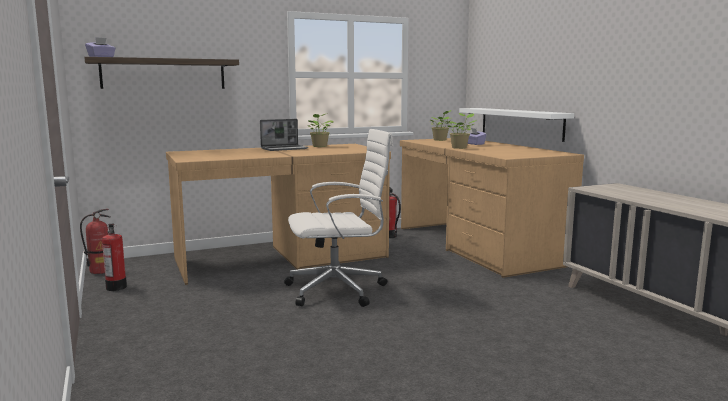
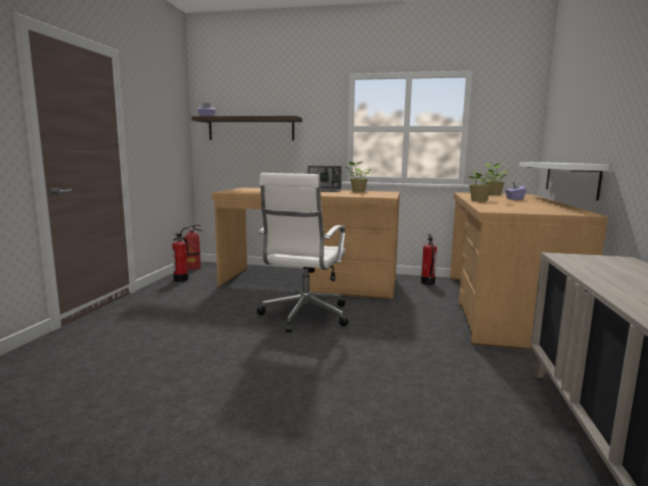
camera: 35 degrees right, 0 degrees up
(339, 290) = (304, 316): white office chair -> white office chair turned 90 degrees clockwise

